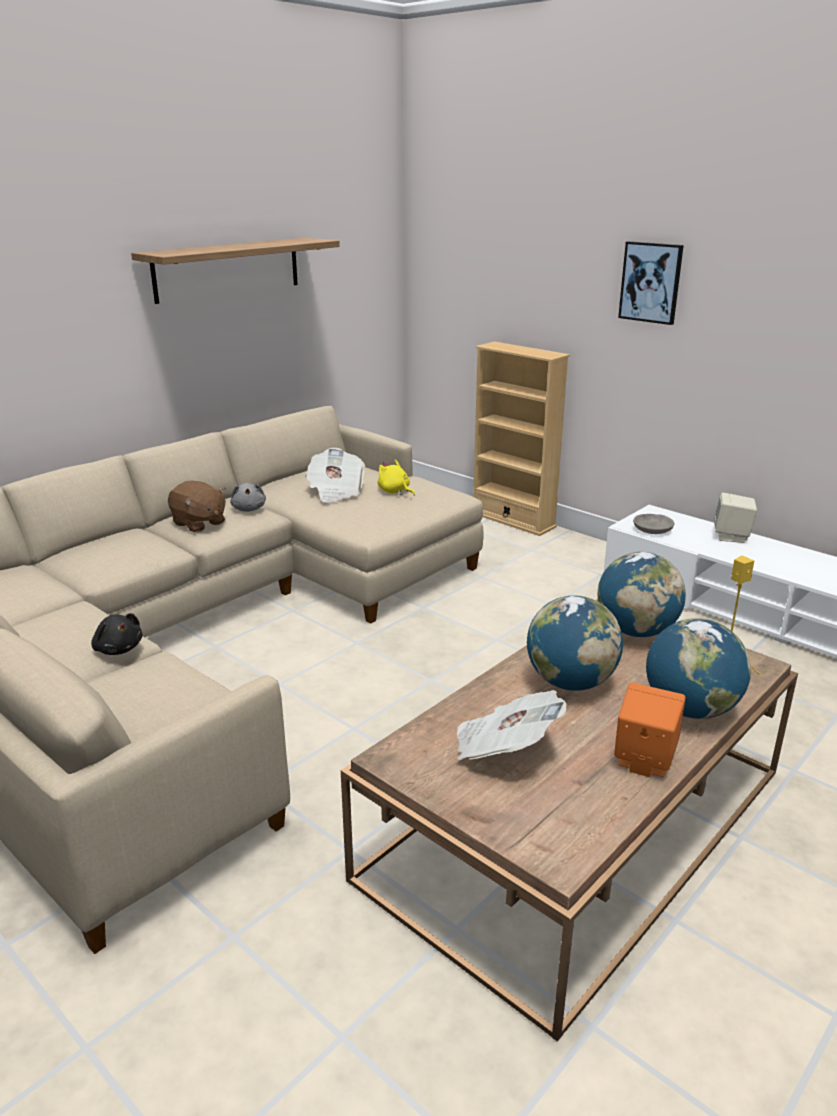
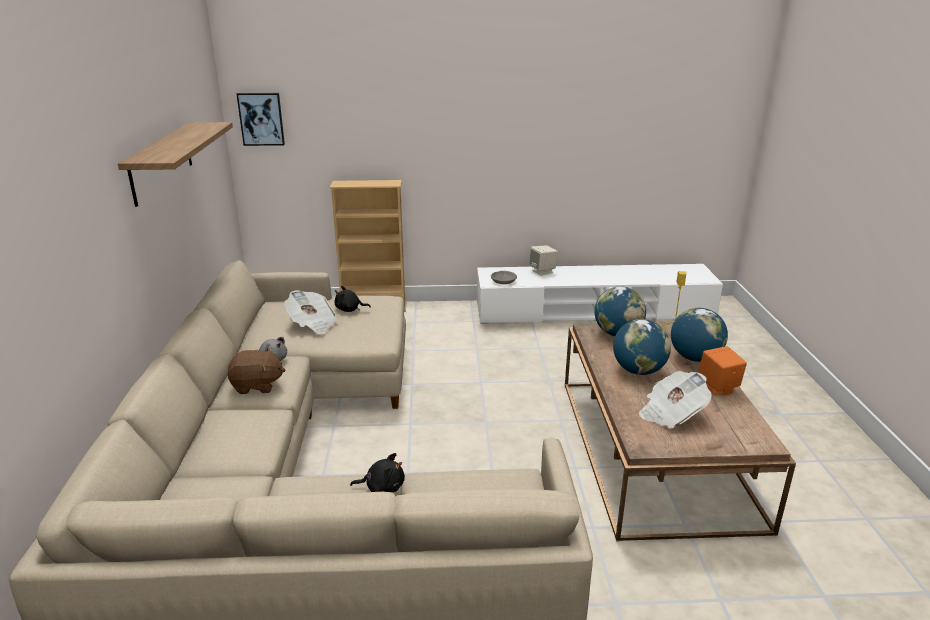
camera: 45 degrees left, 0 degrees up
(395, 491) = (349, 309): yellow plush toy -> black plush toy
(651, 282) = (456, 123): picture -> picture (261, 119)

